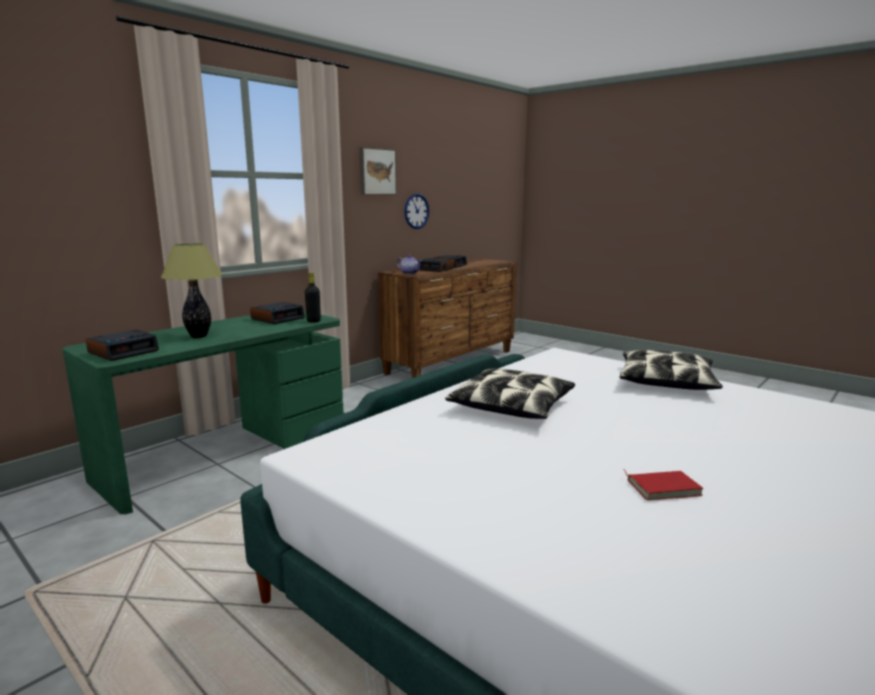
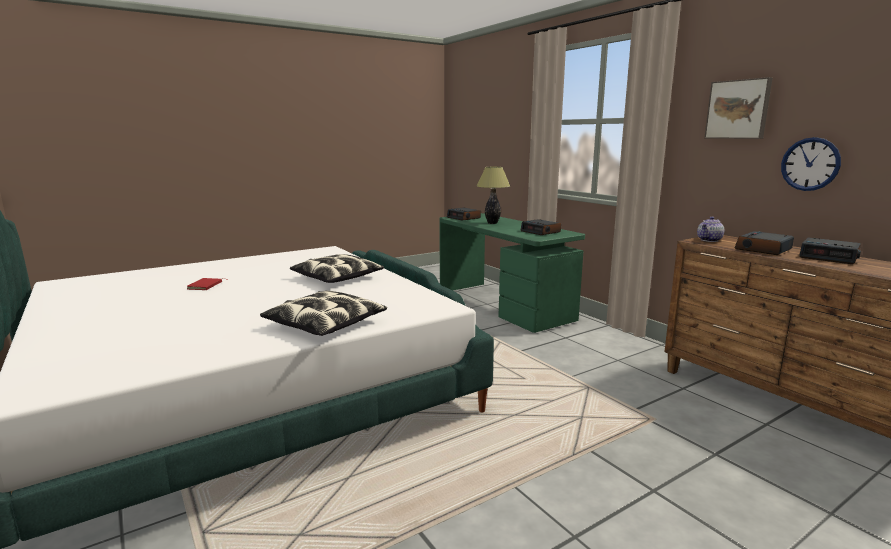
camera: 105 degrees right, 0 degrees up
(313, 321) = (529, 236): black bottle -> none

